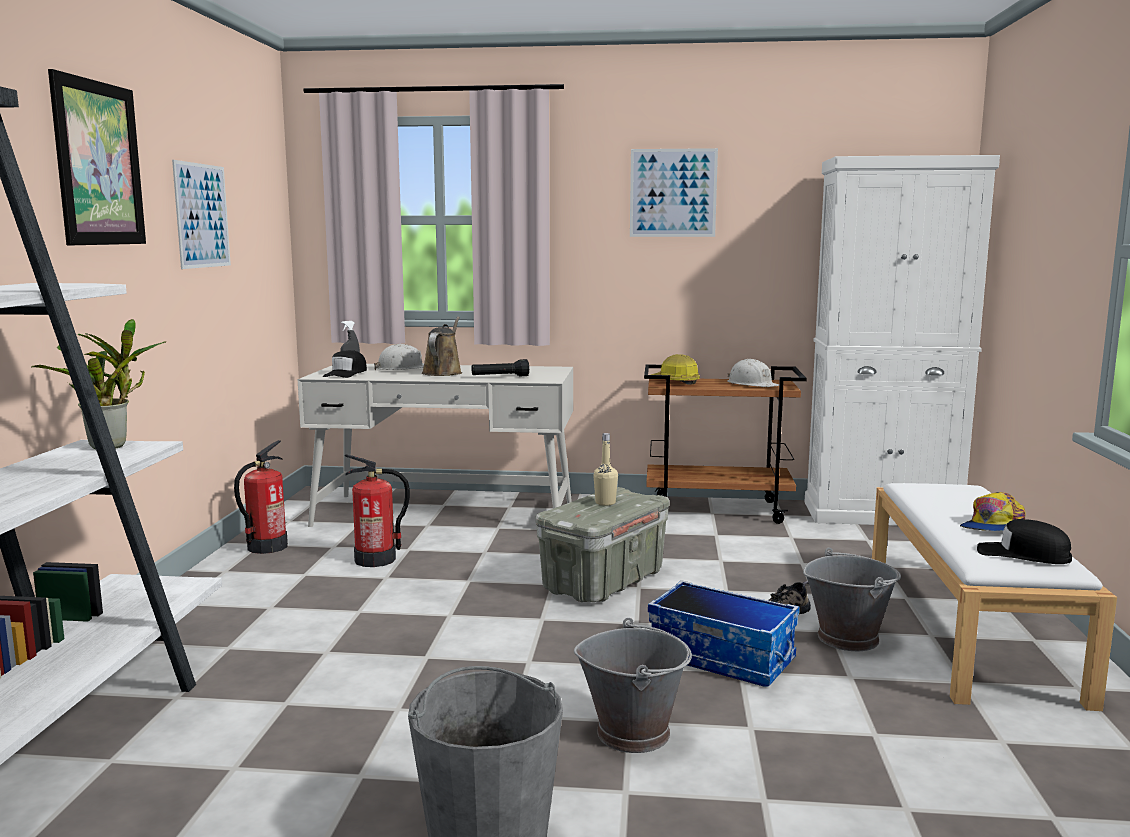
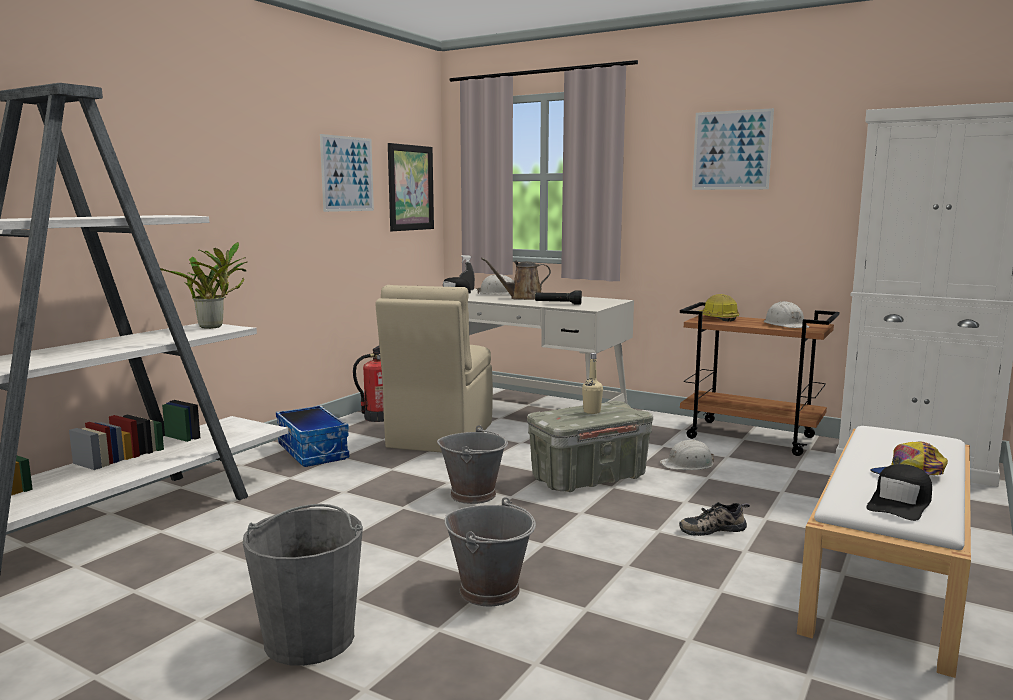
camera: 25 degrees right, 0 degrees up
(98, 163) = (249, 137): picture -> picture (410, 188)
(376, 560) = (439, 436): fire extinguisher -> beige chair
(443, 372) = (522, 298): brown watering can -> brown watering can turned 135 degrees counterclockwise
(687, 549) = (688, 464): none -> white hard hat
(723, 657) = (623, 552): storage box -> storage box (314, 452)
(848, 638) = (754, 559): grey bucket -> grey bucket (473, 494)
(1023, 554) = (900, 503): black cap -> black cap turned 105 degrees counterclockwise

